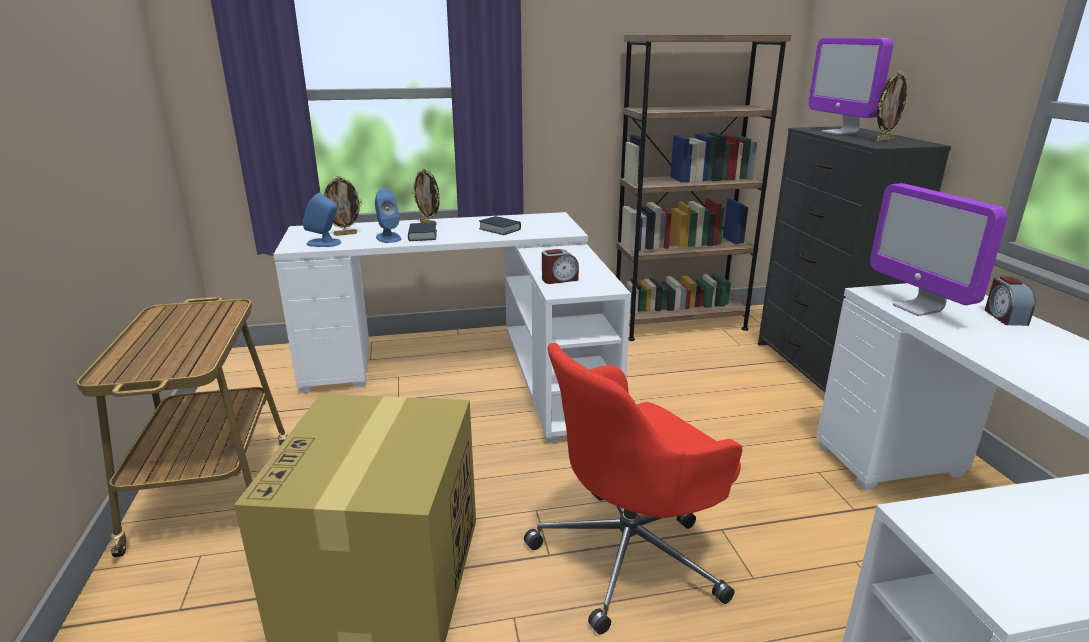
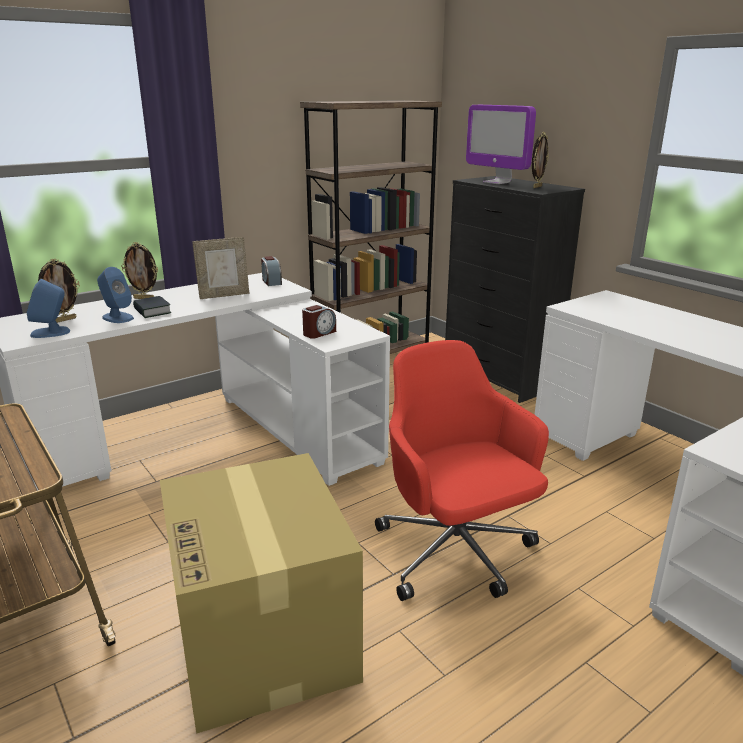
camera: 25 degrees left, 0 degrees up
(500, 229) = (224, 295): book -> picture frame
(631, 554) = (455, 553): red office chair -> red office chair turned 120 degrees clockwise
(917, 308) = (604, 314): monitor -> none
(1004, 317) = (658, 311): alarm clock -> alarm clock (271, 282)

